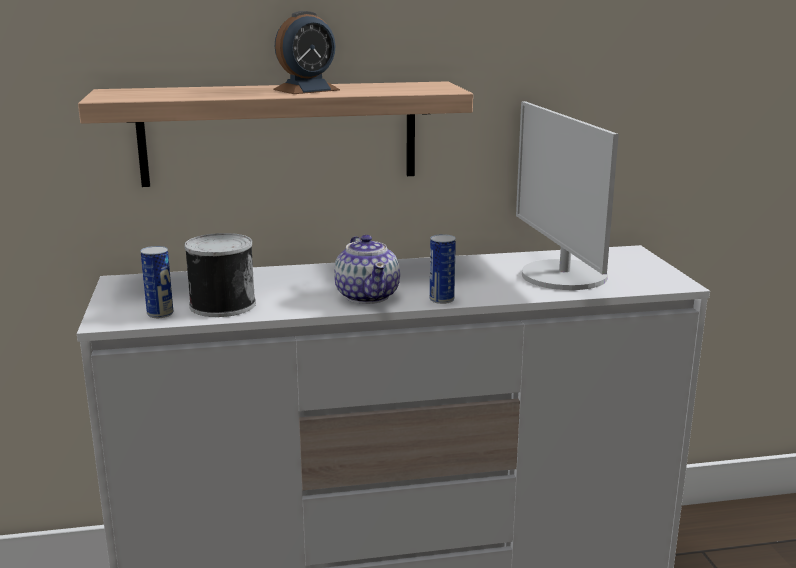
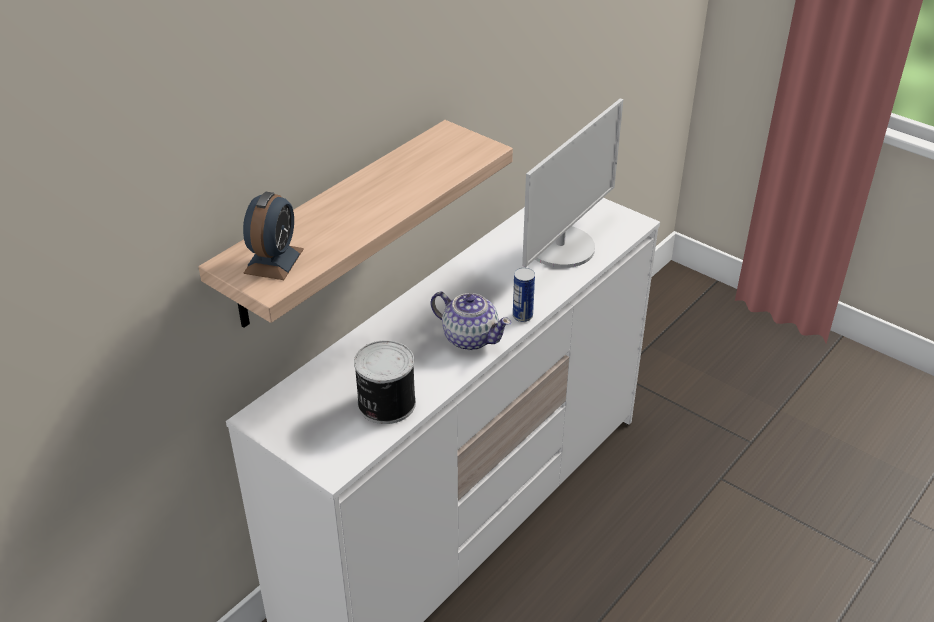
camera: 40 degrees left, 20 degrees up
(160, 314) = (358, 439): can -> none
(306, 90) = (387, 192): alarm clock -> alarm clock (274, 261)
(563, 276) = (561, 247): monitor -> monitor turned 90 degrees counterclockwise

